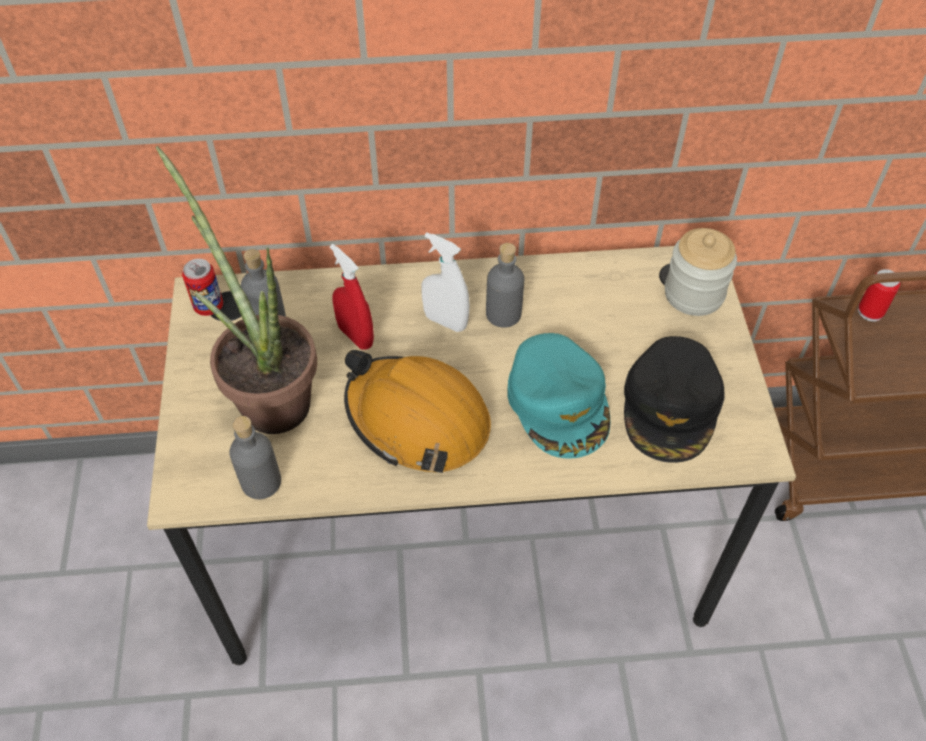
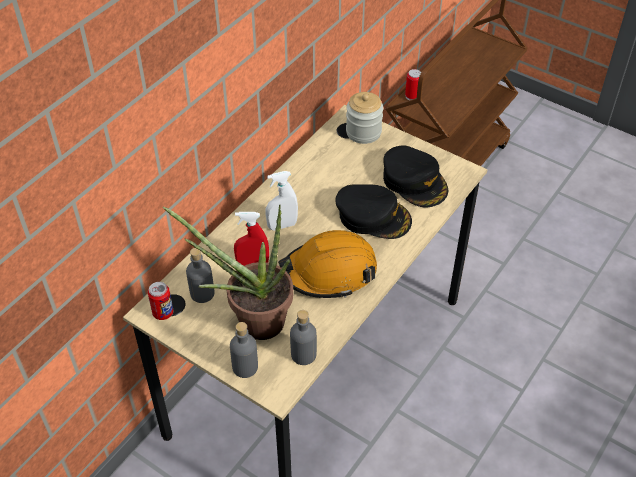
camera: 50 degrees left, 5 degrees down
(503, 314) = (301, 202): grey bottle -> grey bottle (245, 367)
(559, 402) = (373, 216): turquoise cap -> black cap

